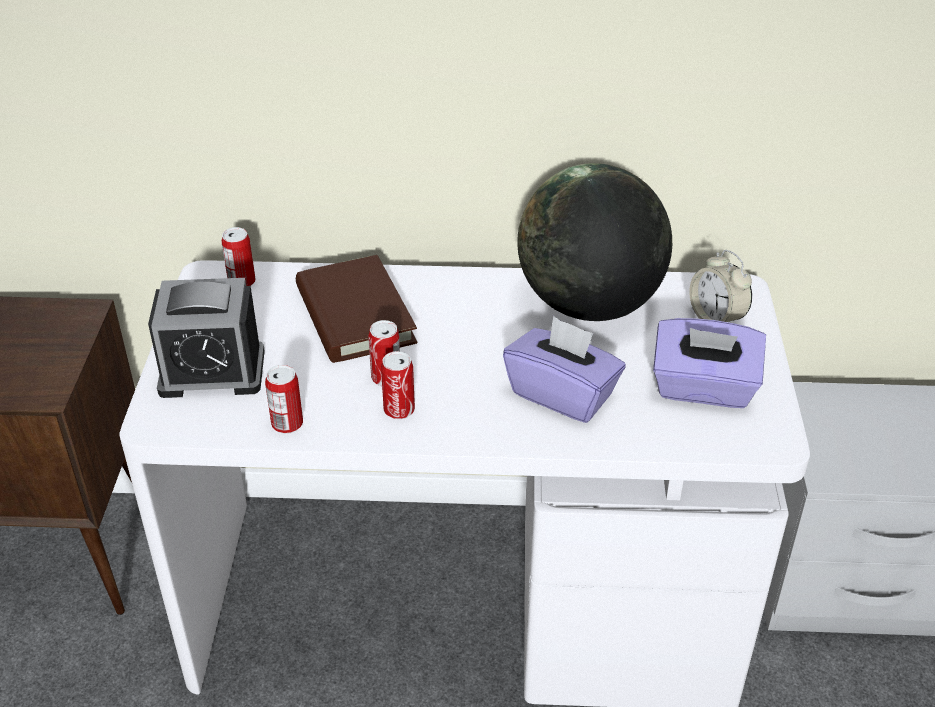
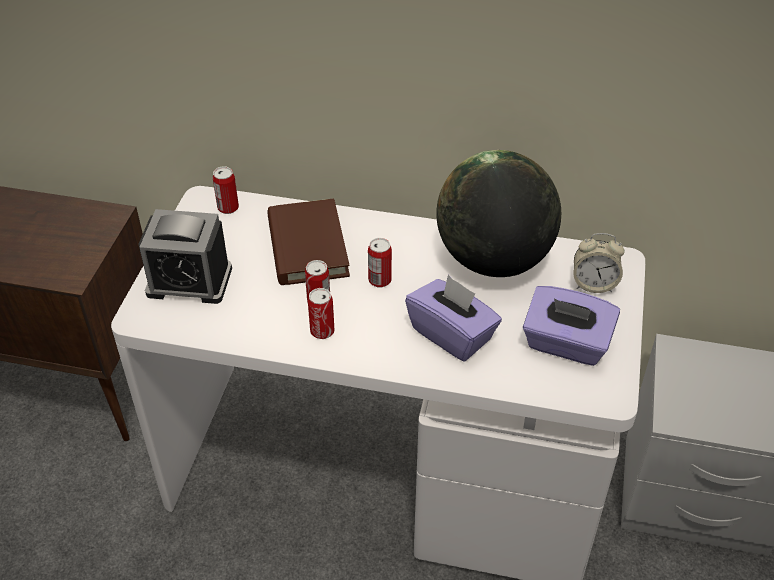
camera: 10 degrees right, 5 degrees up
(287, 424) = (235, 332): can -> can (379, 280)
(716, 318) = (593, 284): alarm clock -> alarm clock turned 60 degrees counterclockwise

